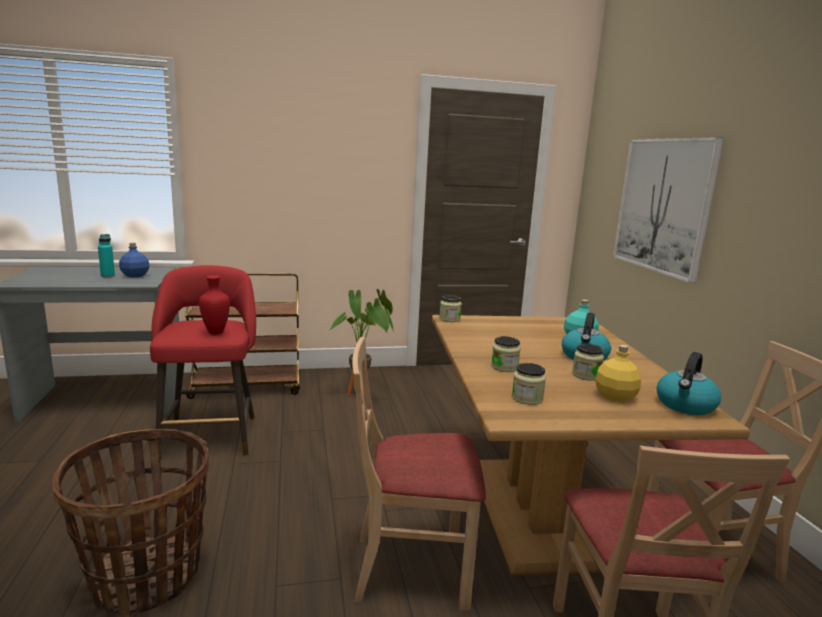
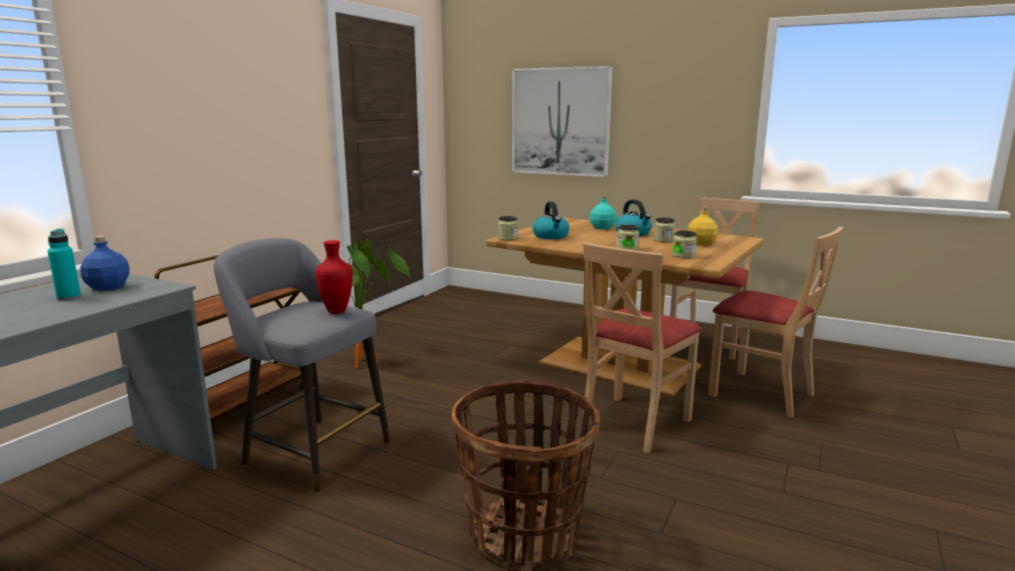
camera: 50 degrees left, 0 degrees up
(210, 435) = (312, 452): red stool -> grey stool
(685, 405) = (727, 238): kettle -> kettle (551, 236)

